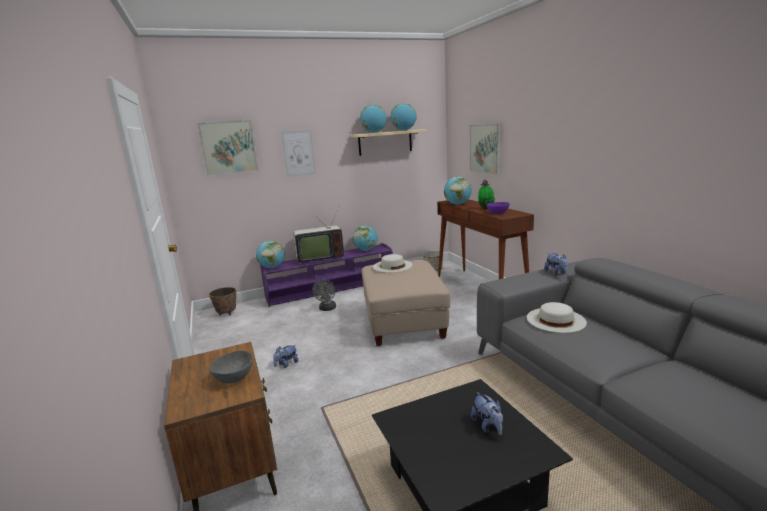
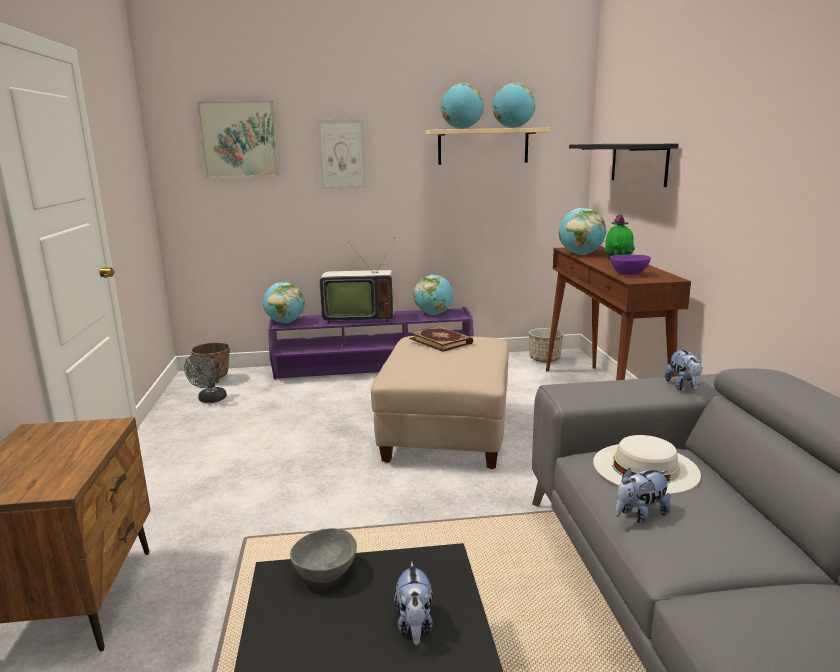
camera: 15 degrees right, 0 degrees up
(235, 378) = (66, 464): grey bowl -> grey bowl (327, 573)
(286, 364) = (242, 465): plush toy -> plush toy (639, 515)
(327, 309) = (349, 395): grey fan -> grey fan (209, 400)
(392, 266) = (441, 341): white hat -> book
(485, 148) = (638, 163): picture -> black shelf

